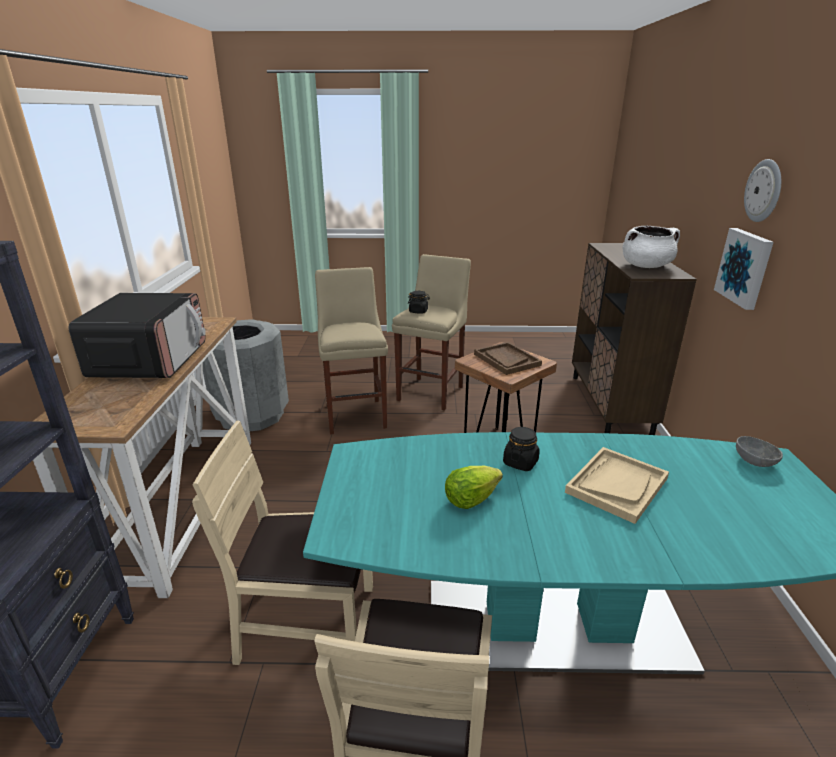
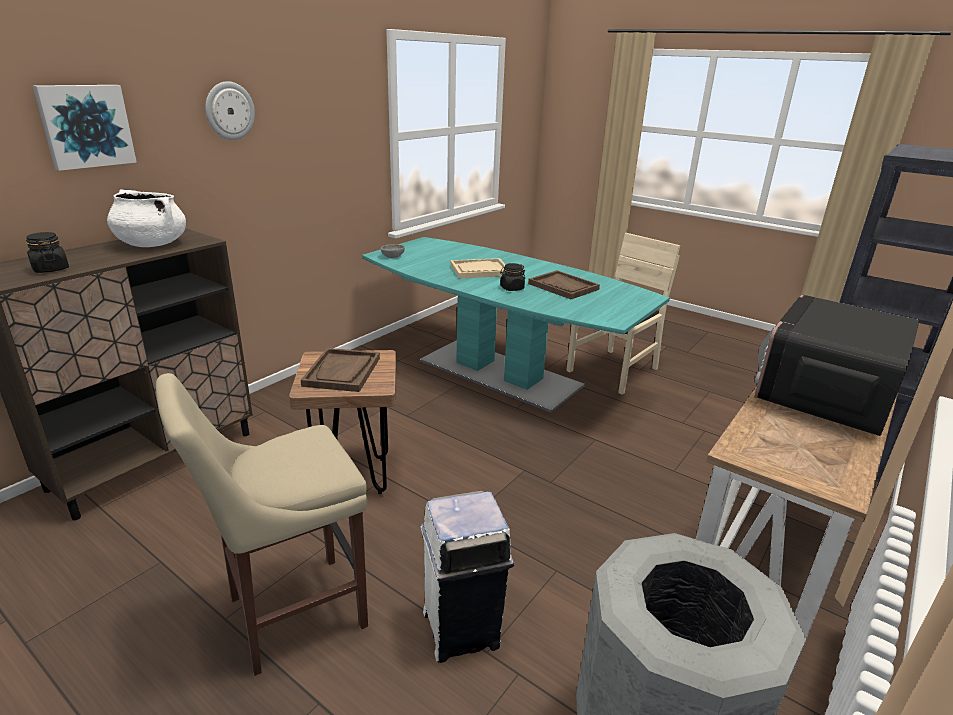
camera: 145 degrees left, 0 degrees up
(308, 625) = (648, 426): beige chair -> none
(355, 414) = (462, 628): beige stool -> white trash can
(418, 311) = (310, 465): black jar -> black jar (50, 269)
(470, 499) = (563, 286): lettuce -> brown tray
(745, 267) = (242, 182): picture -> picture (86, 126)

